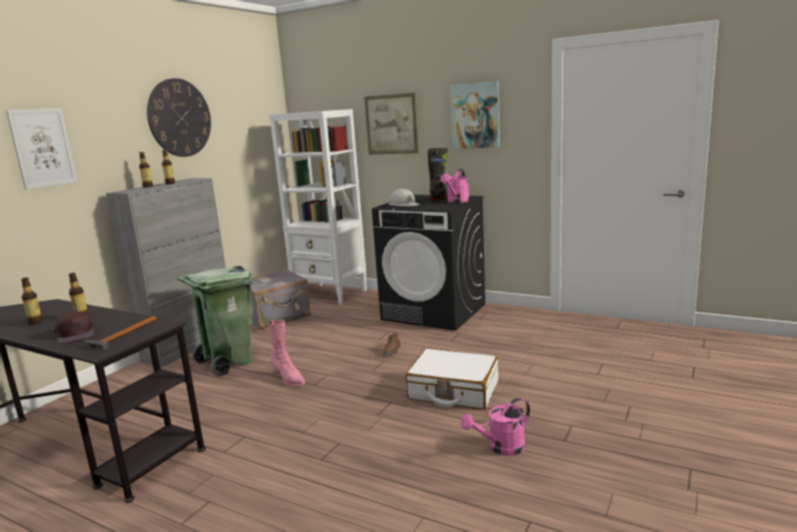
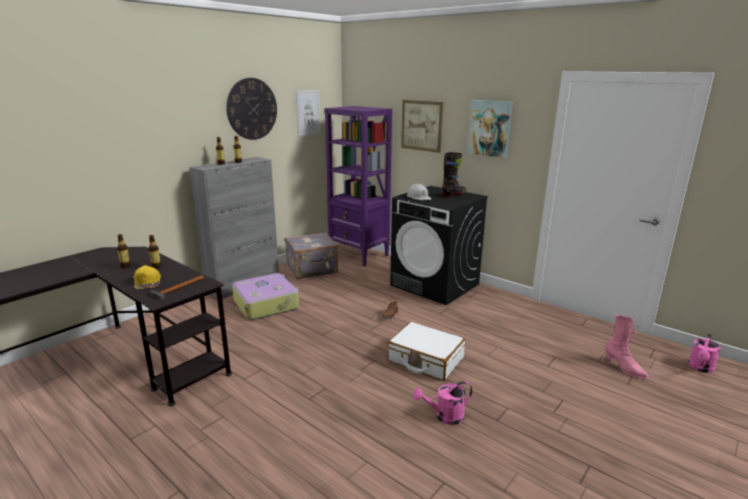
camera: 10 degrees right, 5 degrees up
(42, 148) = (145, 132): picture -> picture (308, 112)
(76, 334) = (148, 281): brown cap -> yellow cap
(228, 362) = (266, 304): green trash can -> suitcase
(288, 379) = (305, 326): pink boot -> pink boot (624, 368)
(330, 294) = (359, 255): white bookcase -> purple bookcase
(456, 201) = (462, 200): pink watering can -> pink watering can (700, 368)

